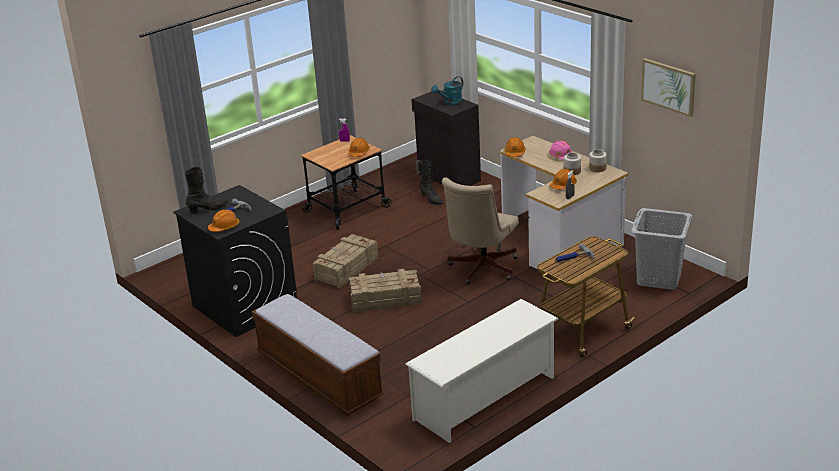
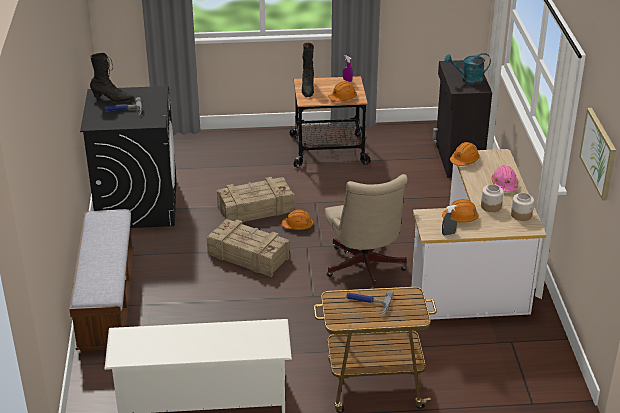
camera: 35 degrees right, 5 degrees up
(224, 227) = (100, 121): orange hard hat -> orange hard hat (297, 226)
(431, 200) = (412, 175): black boot -> black boot (307, 89)
(481, 270) = (364, 269): beige office chair -> beige office chair turned 75 degrees counterclockwise
(659, 278) = (522, 370): grey laundry basket -> none

